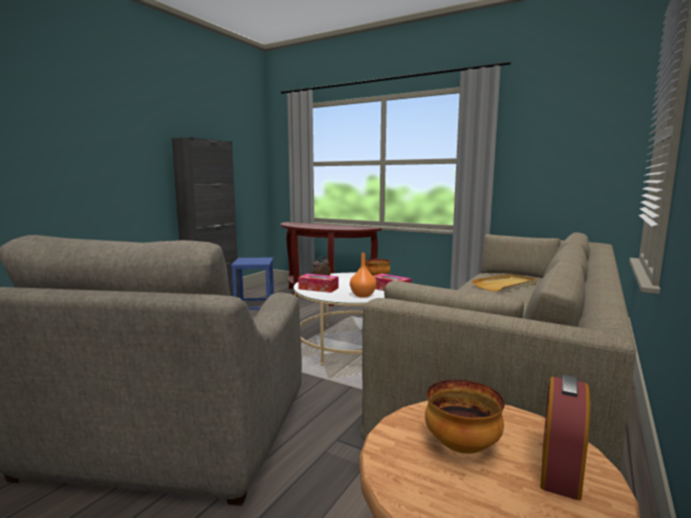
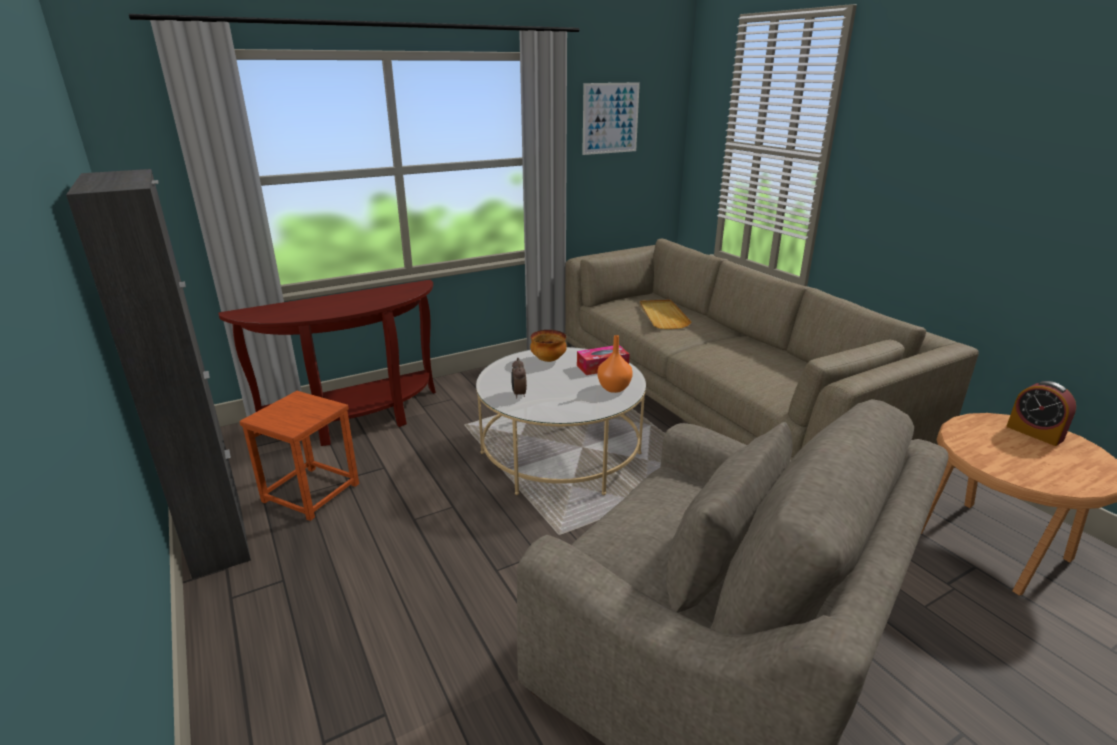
camera: 60 degrees left, 15 degrees up
(254, 308) = (311, 493): blue stool -> brown stool
(318, 288) = (552, 404): tissue box -> none
(460, 446) = (1012, 451): bowl -> none
(551, 129) = (610, 118): none -> picture

